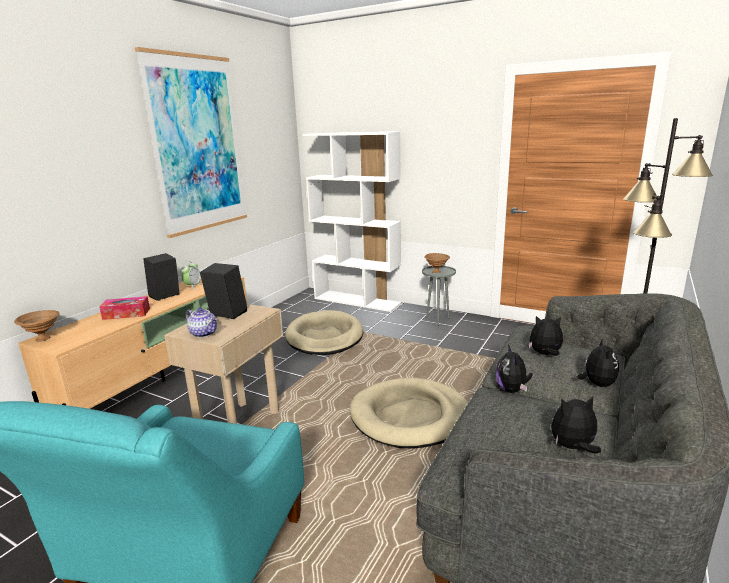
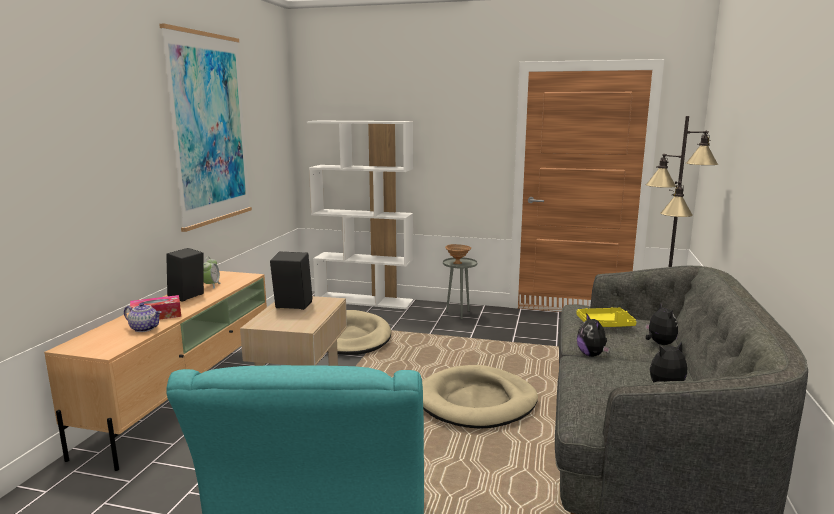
camera: 15 degrees left, 5 degrees down
(43, 338) = (74, 345): brown bowl -> none
(204, 333) = (284, 323): teapot -> teapot (145, 328)
(545, 354) = (605, 324): plush toy -> yellow tray

